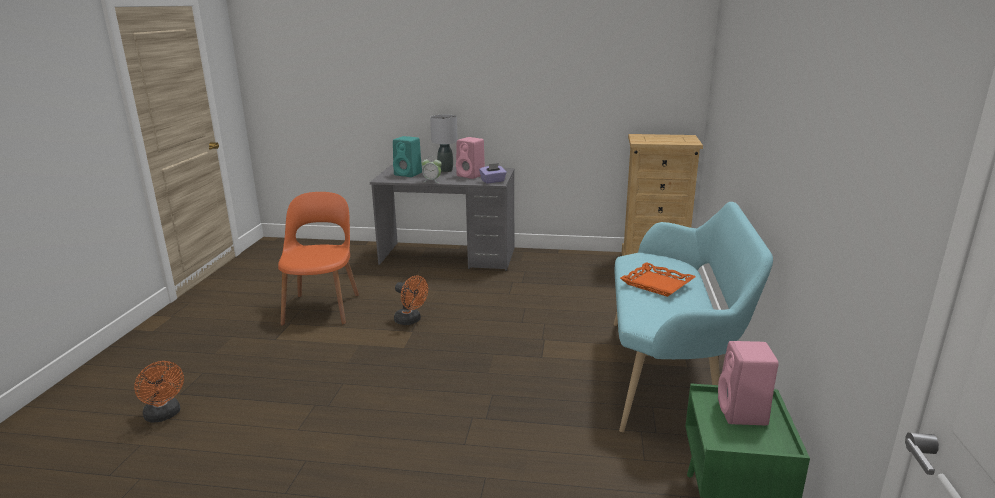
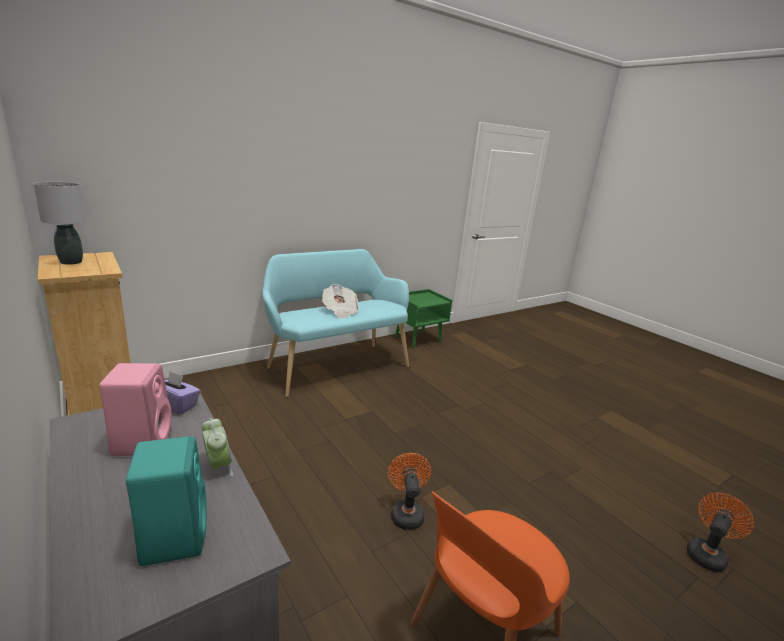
camera: 135 degrees left, 0 degrees up
(165, 415) = (707, 554): orange fan -> orange fan turned 45 degrees clockwise
(445, 170) = (106, 495): grey table lamp -> grey table lamp (71, 262)
(656, 284) = (340, 311): orange tray -> newspaper
(743, 414) = (417, 299): pink speaker -> none

